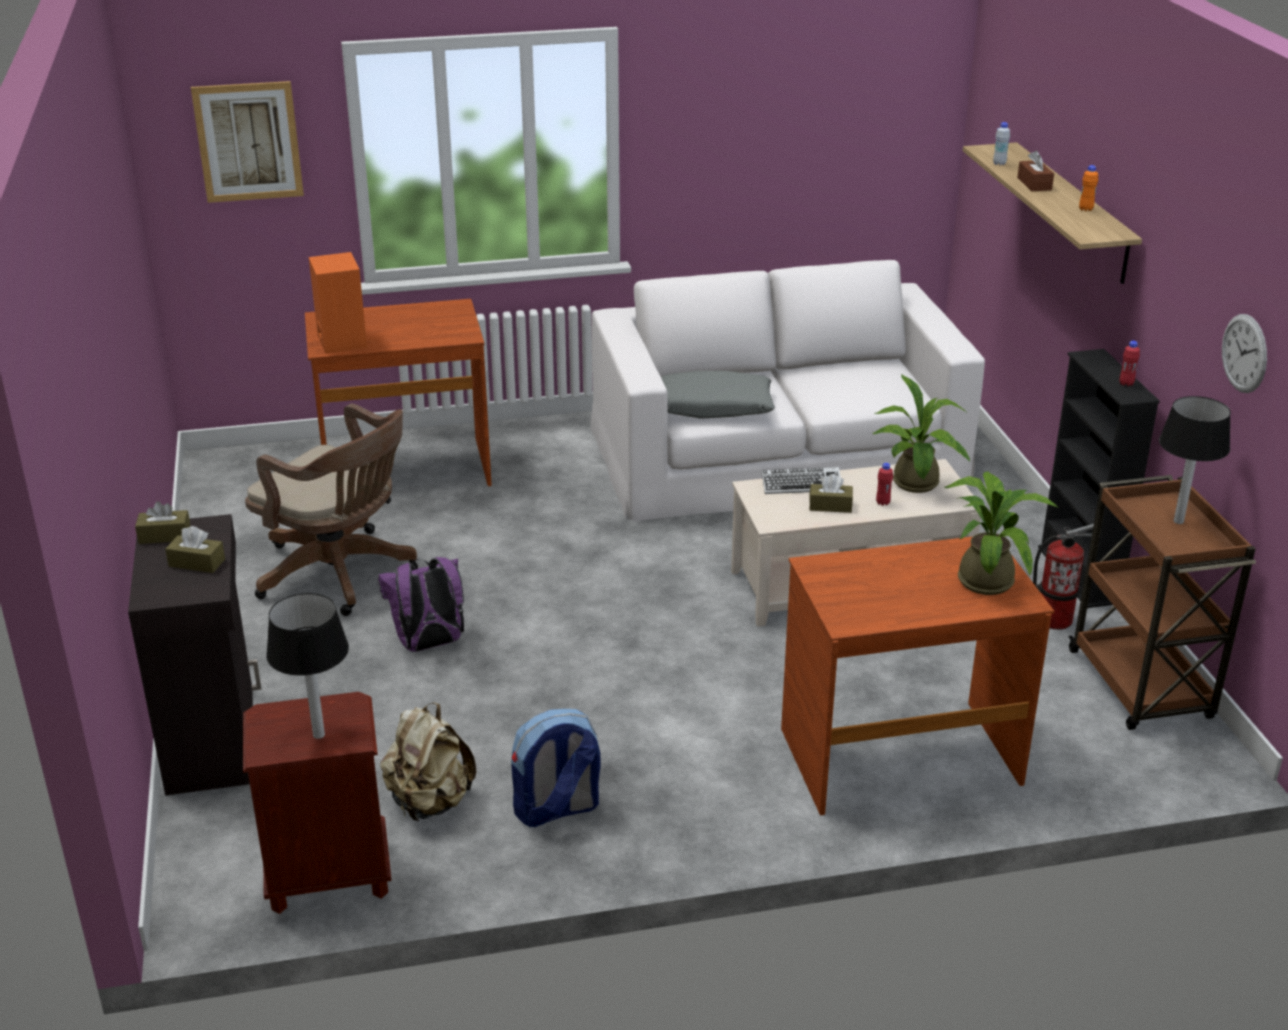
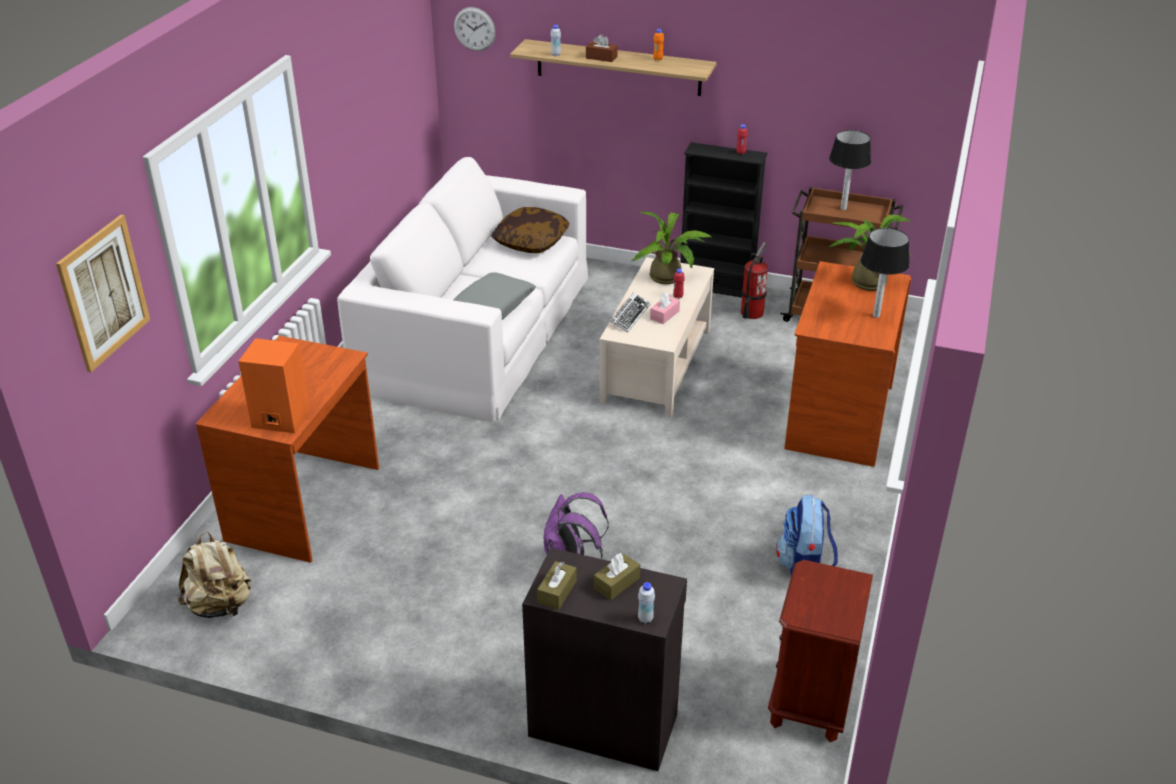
camera: 60 degrees left, 5 degrees up
(150, 593) = (645, 619): none -> white bottle
(318, 735) = (841, 595): table lamp -> table lamp (876, 316)
(341, 575) = (431, 587): brown office chair -> none
(429, 802) = (759, 626): beige backpack -> beige backpack (220, 606)
(830, 506) = (664, 315): brown tissue box -> pink tissue box
(882, 386) = (531, 242): none -> pillow
(1244, 353) = (850, 97): wall clock -> wall clock (474, 29)

